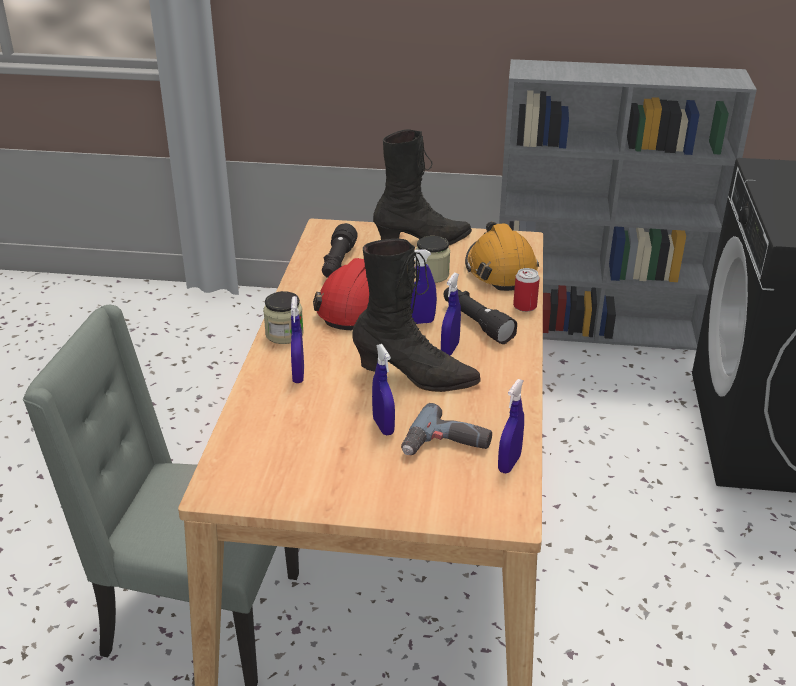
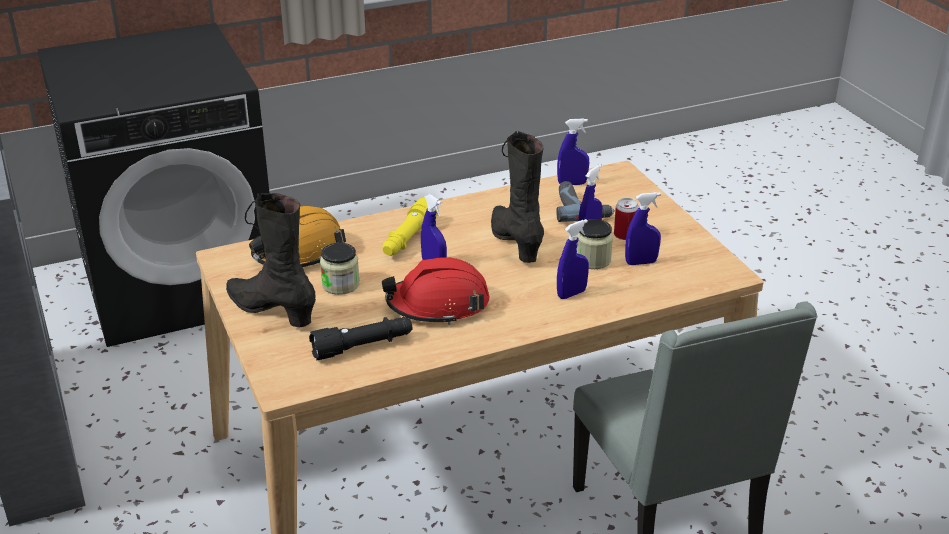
camera: 120 degrees left, 0 degrees up
(284, 334) = (522, 325): jar -> jar (592, 260)
(450, 349) = (461, 239): blue spray bottle -> blue spray bottle (641, 262)
(476, 322) = (408, 239): black flashlight -> yellow flashlight
(525, 306) = (359, 225): can -> can (625, 235)

